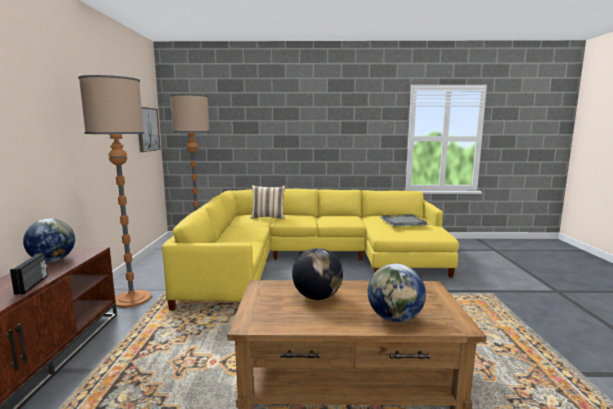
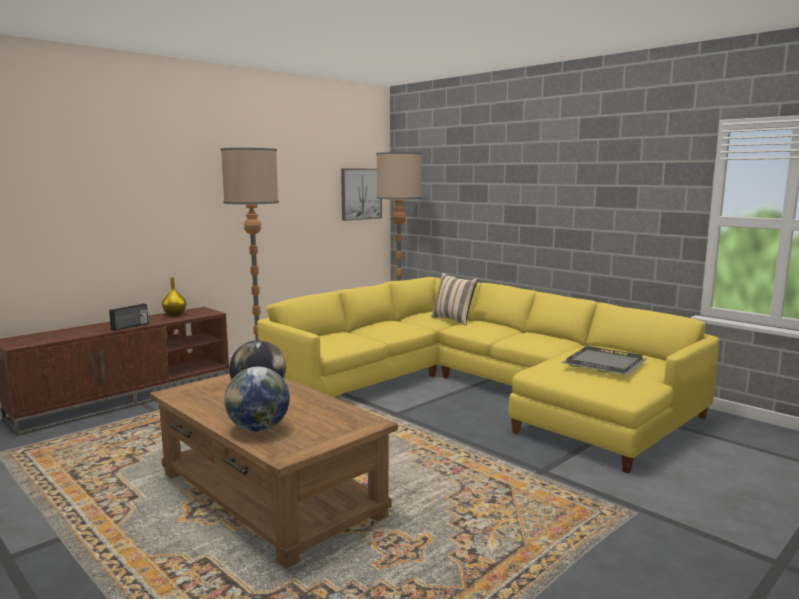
camera: 45 degrees right, 0 degrees up
(52, 260) = (175, 314): globe -> yellow vase

